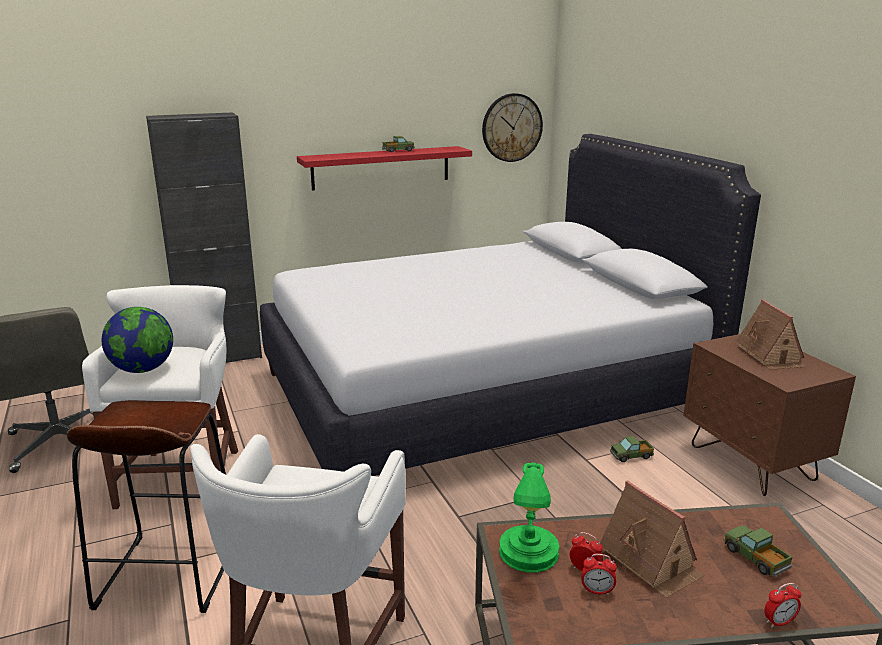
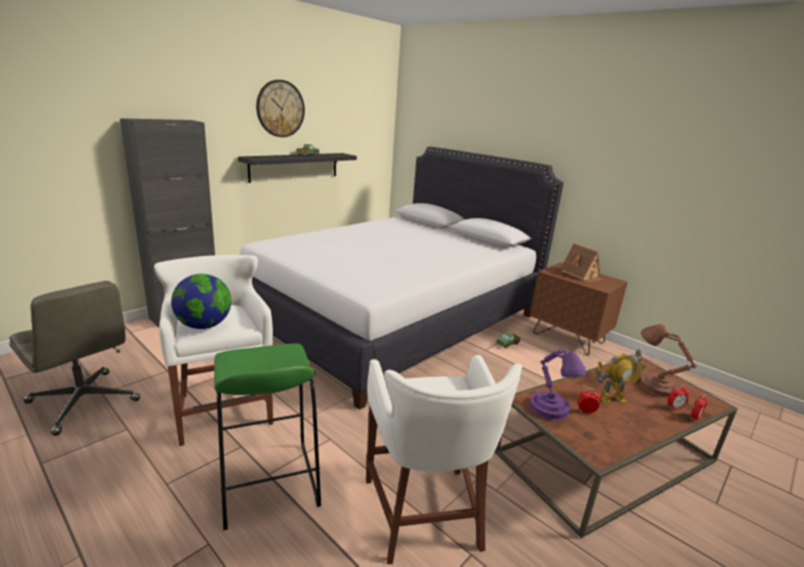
camera: 25 degrees left, 0 degrees up
(168, 573) = (268, 484): brown stool -> green stool
(381, 167) = (295, 167): red shelf -> black shelf
(512, 127) = (372, 141): wall clock -> wall clock (280, 109)
(529, 556) = (551, 410): green table lamp -> purple table lamp
(597, 591) = (603, 422): alarm clock -> alarm clock (675, 408)
(650, 561) = (612, 399): toy house -> toy robot
(755, 558) = (654, 386): toy truck -> brown table lamp

